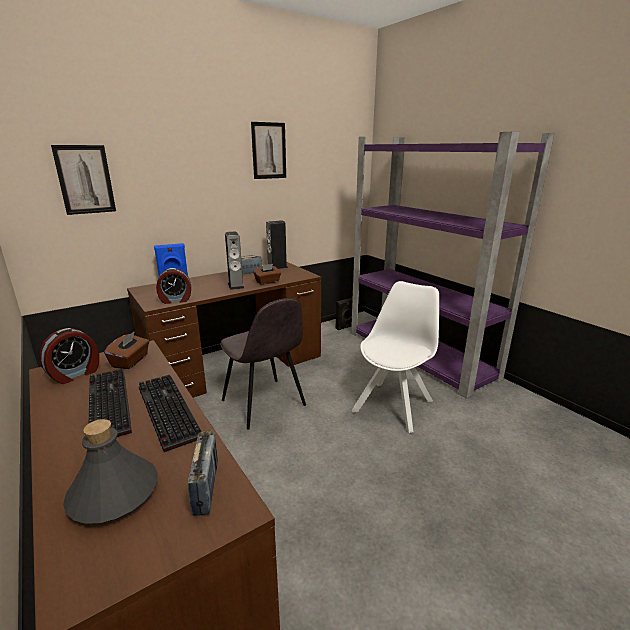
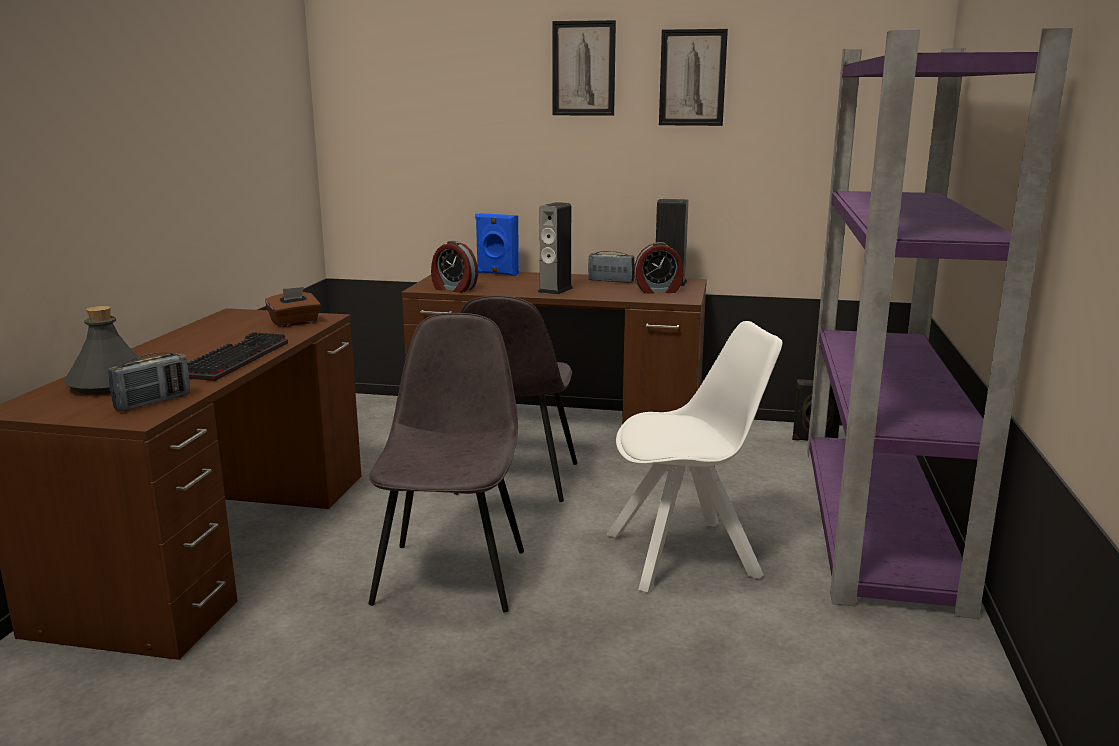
camera: 45 degrees right, 5 degrees down
(75, 374) = (242, 319): alarm clock -> alarm clock (658, 291)
(85, 180) = (413, 115): picture -> picture (583, 68)
(106, 404) = (214, 342): keyboard -> none
(267, 282) = (605, 295): brown tissue box -> none
(327, 478) = (452, 574): none -> grey chair

